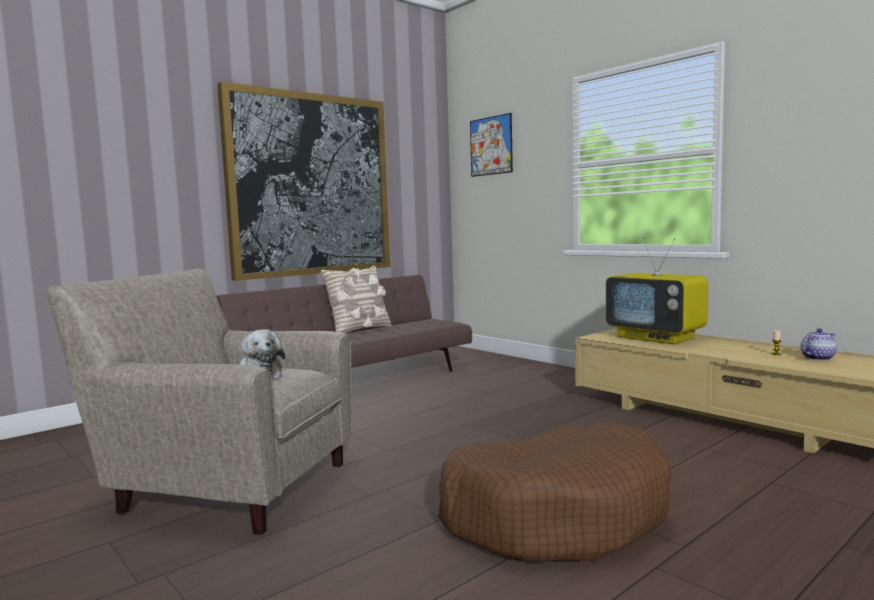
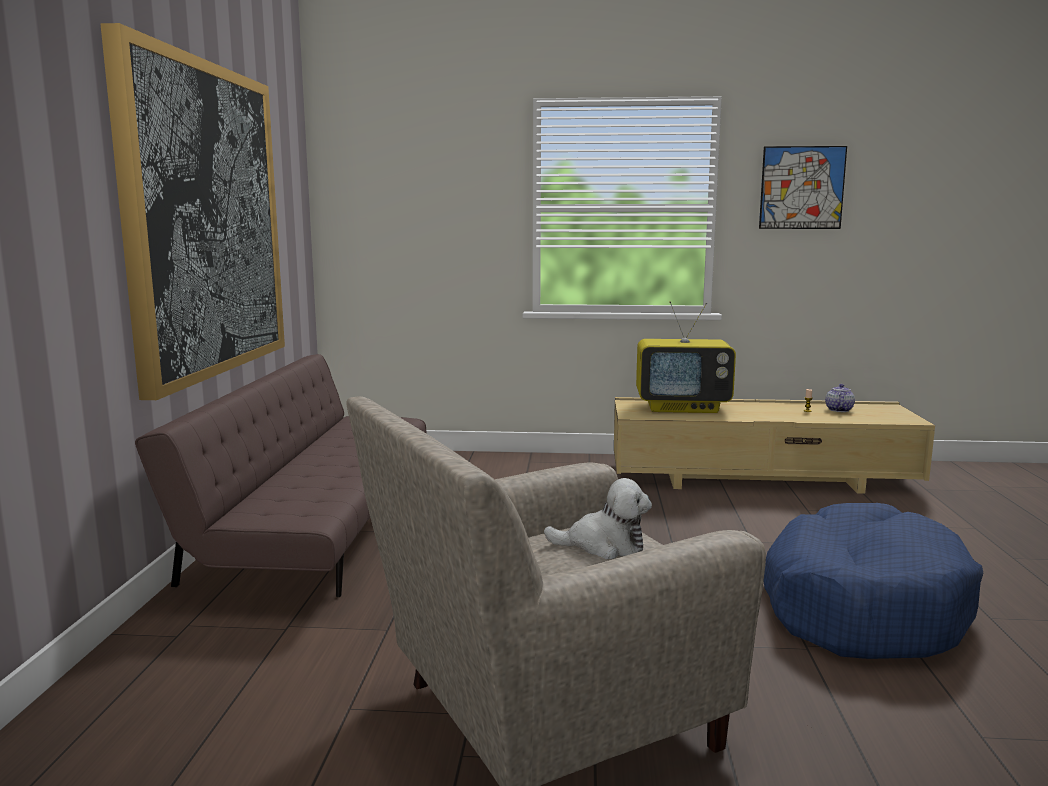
camera: 45 degrees left, 5 degrees up
(359, 331) = (309, 452): beige pillow -> none
(491, 146) = (394, 168): picture -> picture (802, 188)
(556, 515) = (862, 606): brown dog bed -> blue dog bed

